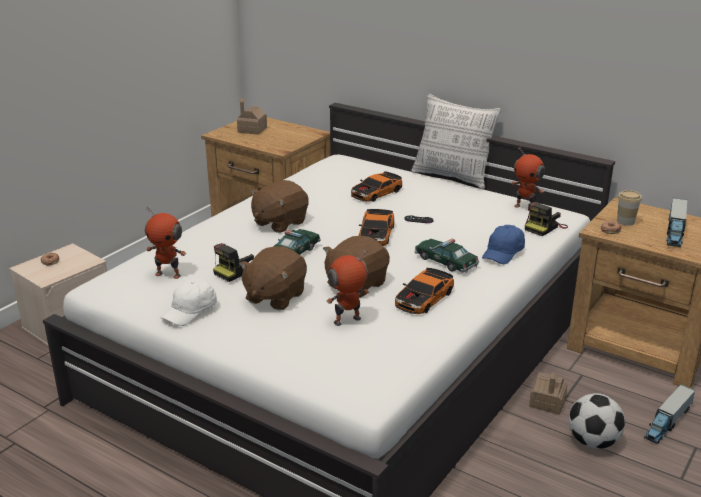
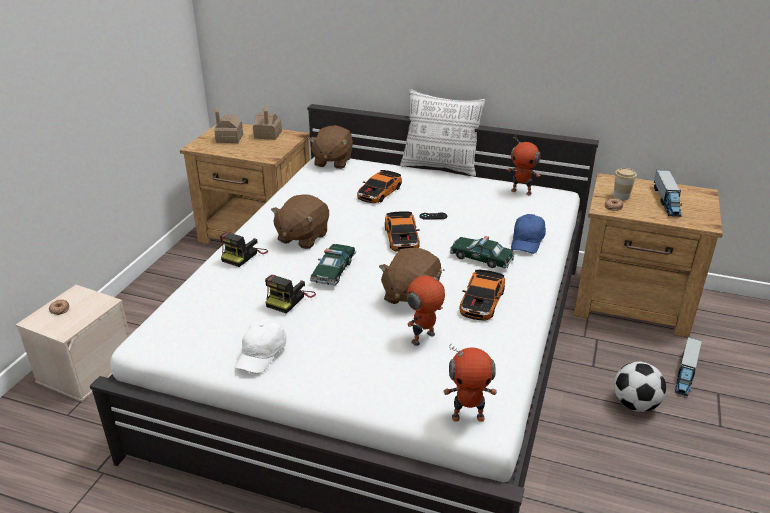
camera: 15 degrees left, 5 degrees up
(168, 274) = (218, 314): toy robot -> toy robot (468, 416)
(274, 296) = (338, 322): brown plush toy -> brown plush toy (332, 161)
(544, 227) = (549, 210): camera -> camera (244, 255)
(547, 402) = (580, 372): toy house -> toy house (268, 135)

